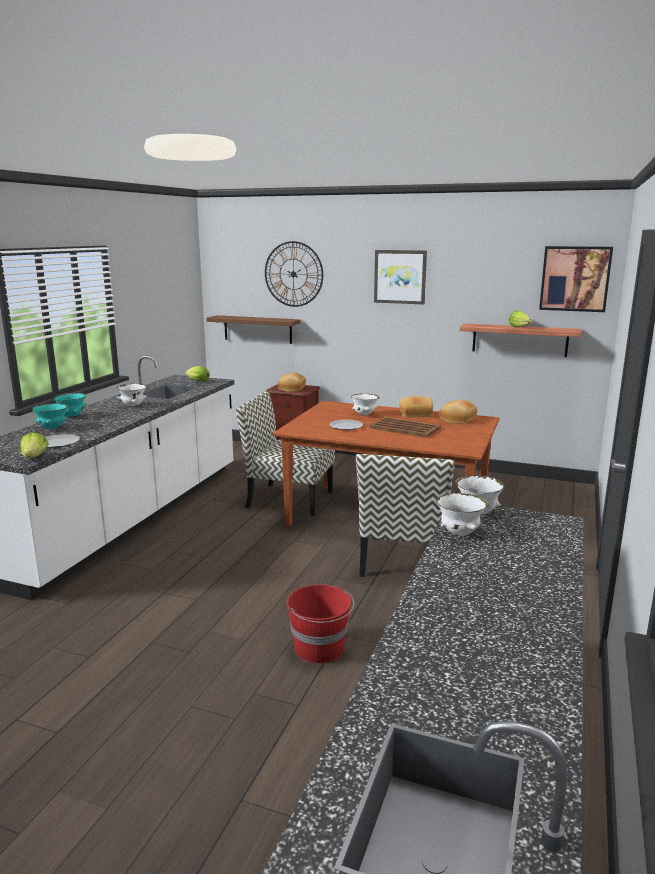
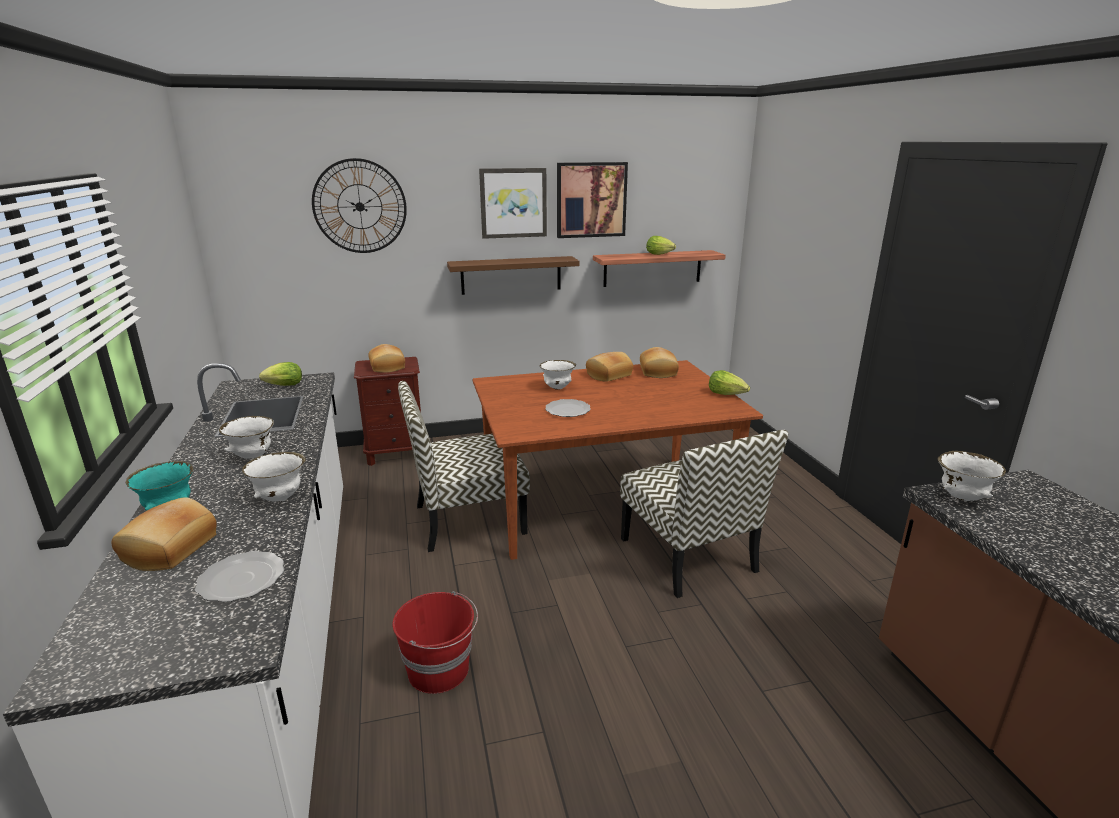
camera: 35 degrees left, 5 degrees up
(35, 457) = (250, 633): lettuce -> lettuce (727, 394)
(52, 428) = (171, 549): turquoise bowl -> bread
(257, 329) = (309, 290): brown shelf -> brown shelf (511, 275)
(320, 648) = (769, 724): red bucket -> red bucket (440, 670)
(404, 428) = (630, 396): brown tray -> none
(460, 533) = (1009, 534): white bowl -> white bowl (280, 498)
(575, 278) = (705, 196): picture -> picture (591, 200)

